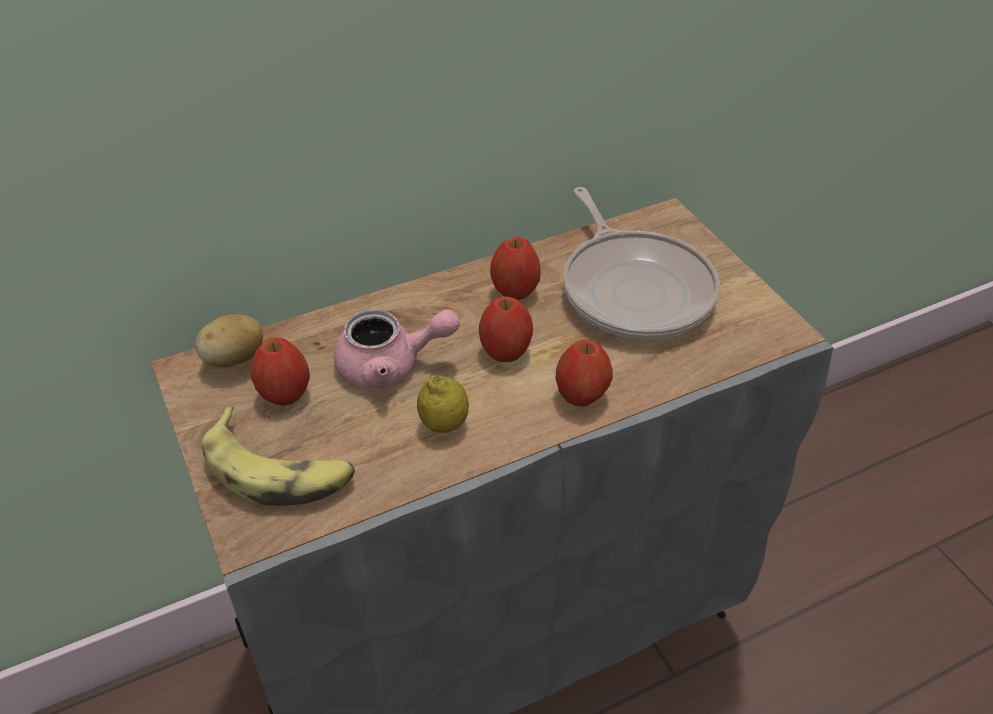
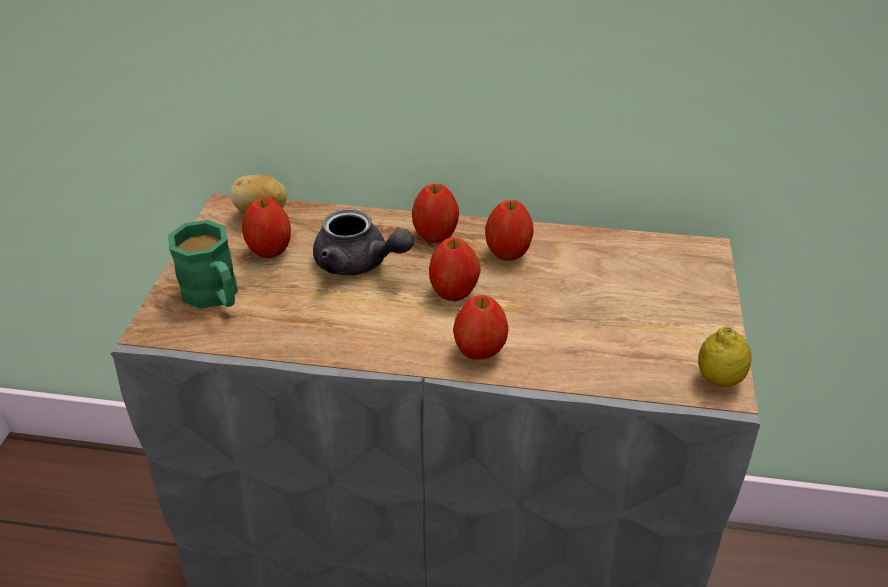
camera: 35 degrees right, 5 degrees down
(279, 470) = (215, 296): banana -> green mug
(391, 365) = (359, 264): pink teapot -> grey teapot
(434, 303) = (435, 235): none -> apple
(444, 424) = (354, 320): lemon -> lemon (719, 379)
(634, 289) = (612, 293): frying pan -> none

